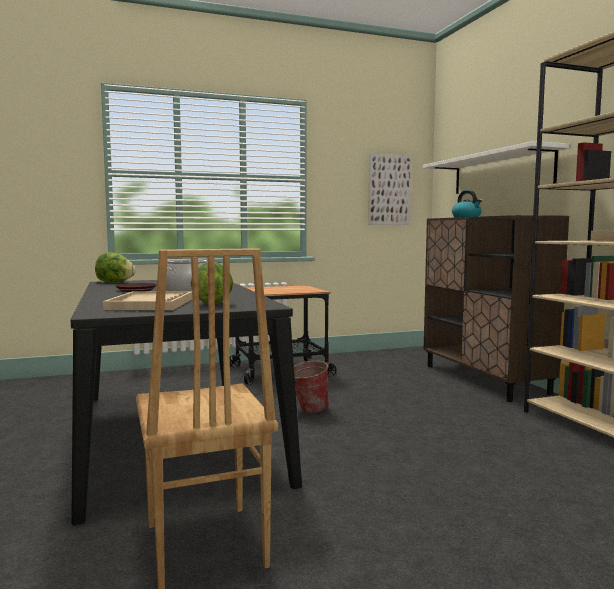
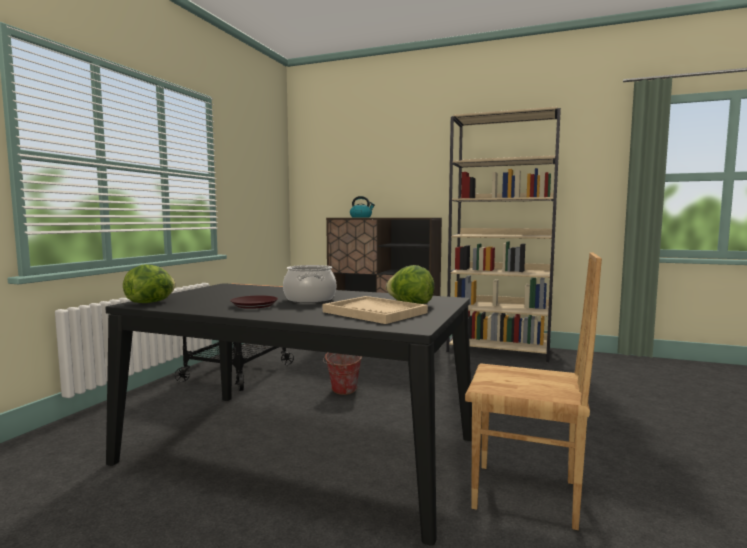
camera: 50 degrees left, 0 degrees up
(389, 190) = (266, 191): picture -> none
(501, 172) = (371, 183): white shelf -> none

